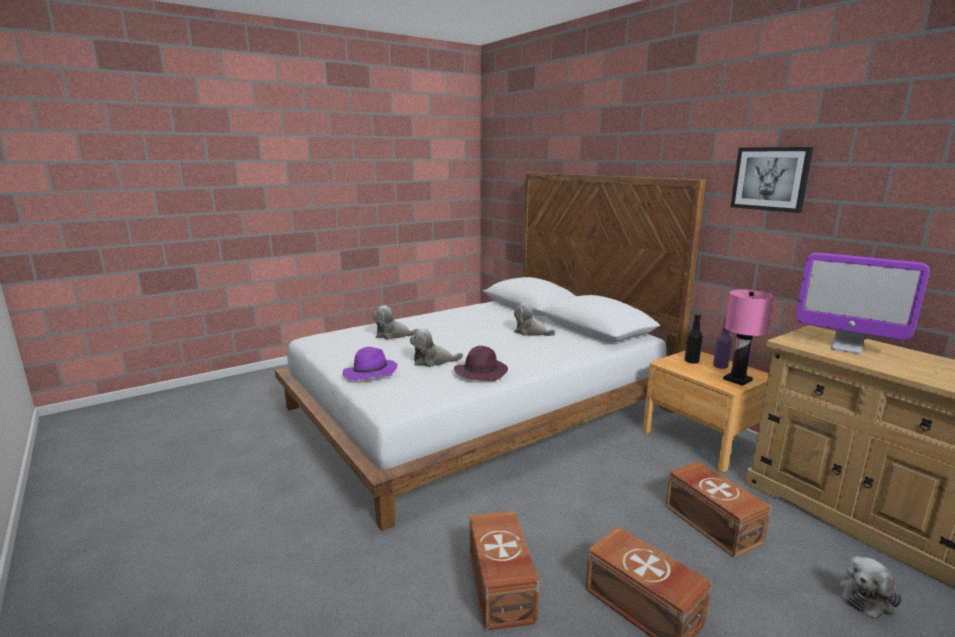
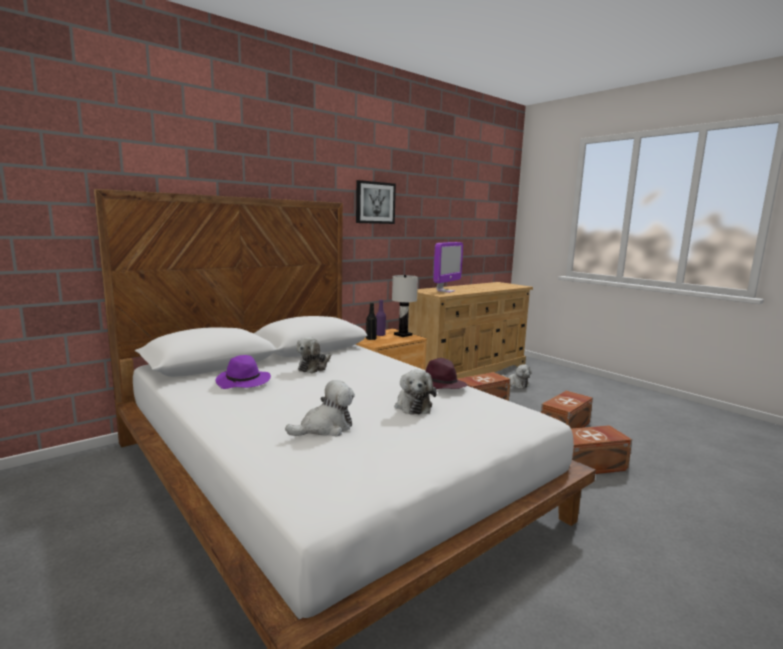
camera: 95 degrees left, 5 degrees down
(370, 374) = (469, 433): purple hat -> purple hat (244, 382)
(393, 335) = (325, 428): plush toy -> plush toy turned 120 degrees counterclockwise
(737, 380) = (403, 335): pink table lamp -> white table lamp

